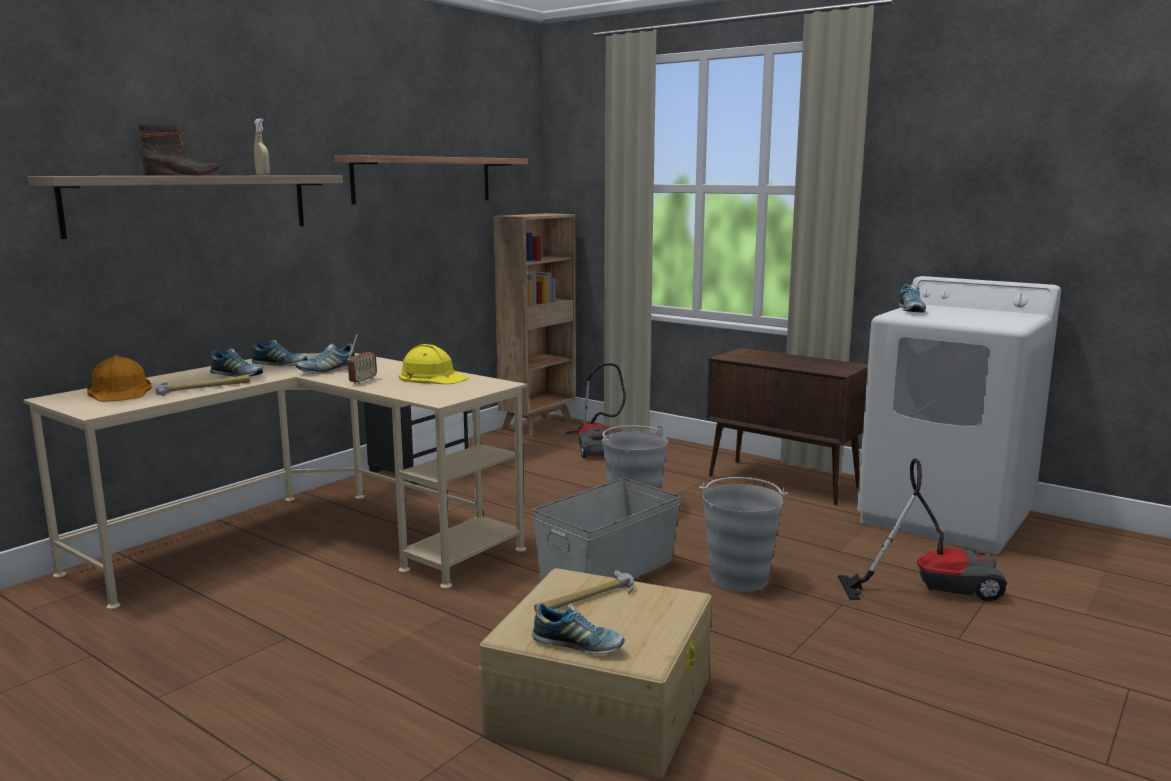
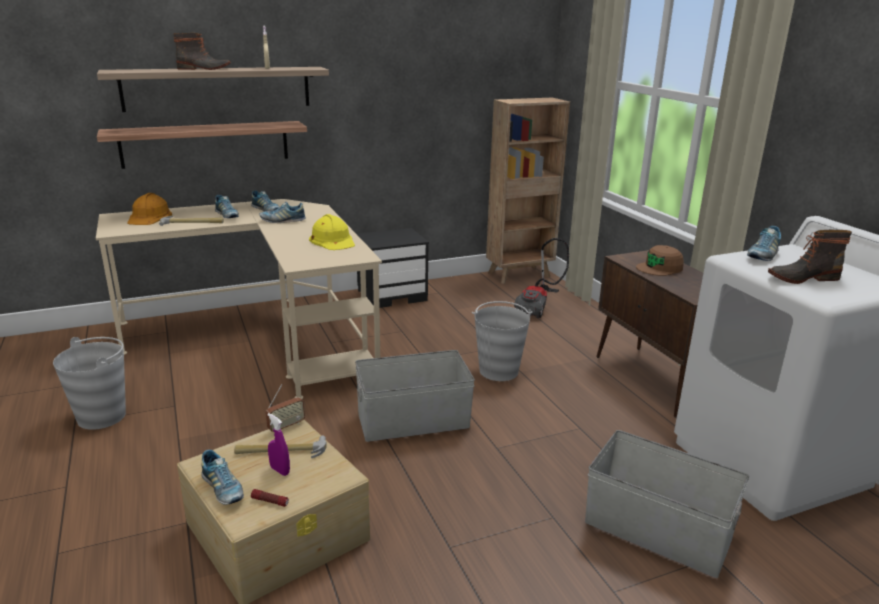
camera: 30 degrees right, 10 degrees up
(363, 381) = (285, 235): radio -> radio (286, 426)
(424, 179) = (424, 69): shelf -> shelf (205, 144)
(613, 613) = (280, 470): none -> purple spray bottle
(647, 638) = (270, 501): none -> flashlight
(739, 578) = (500, 462): grey bucket -> grey bucket (102, 416)
(771, 359) = (660, 268): none -> brown cap
(932, 587) = (657, 531): vacuum cleaner -> grey storage box
(967, 318) = (802, 278): none -> boot

